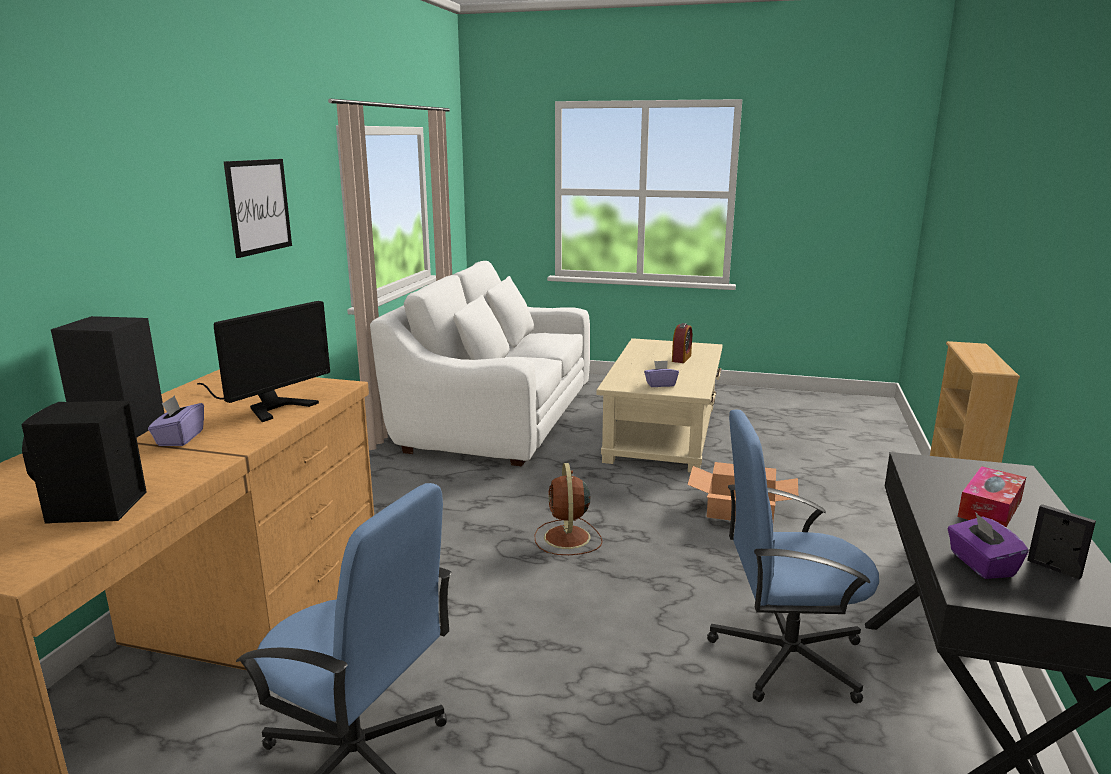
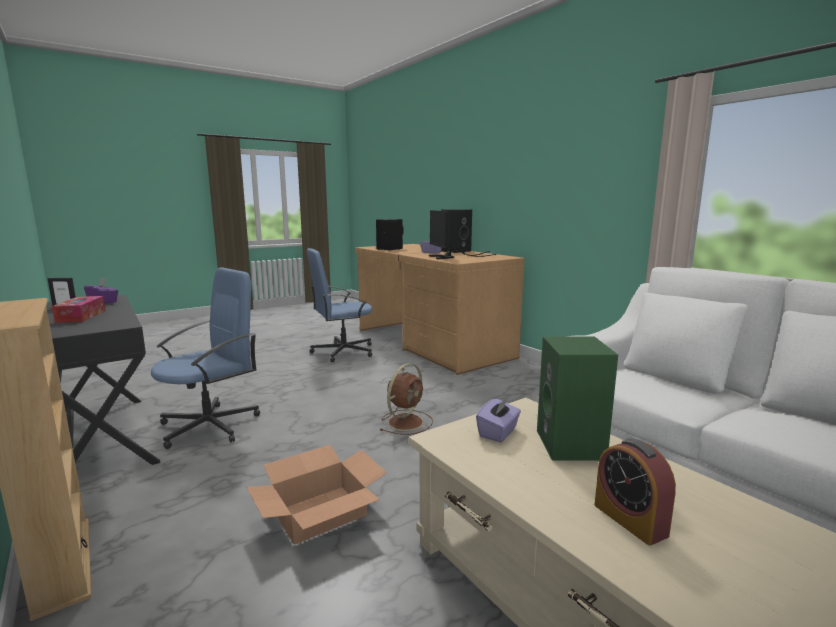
camera: 130 degrees right, 5 degrees down
(259, 206) = (581, 172): picture -> none
(567, 538) = (406, 422): brown fan -> brown fan turned 90 degrees clockwise
(641, 371) = (572, 445): none -> green speaker

